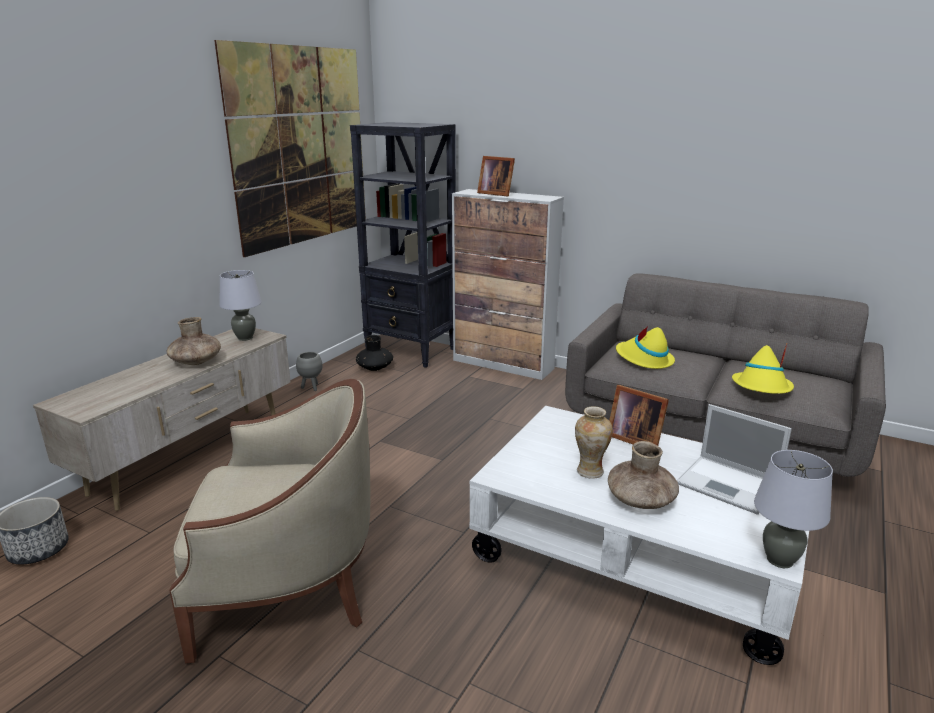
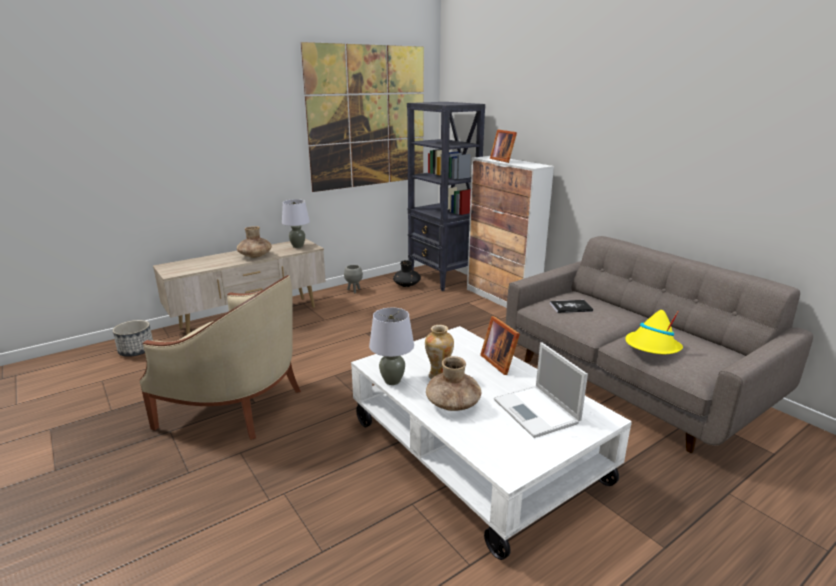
camera: 25 degrees right, 0 degrees up
(644, 359) = (571, 307): yellow hat -> book
(779, 560) = (511, 473): grey table lamp -> grey table lamp (392, 380)

